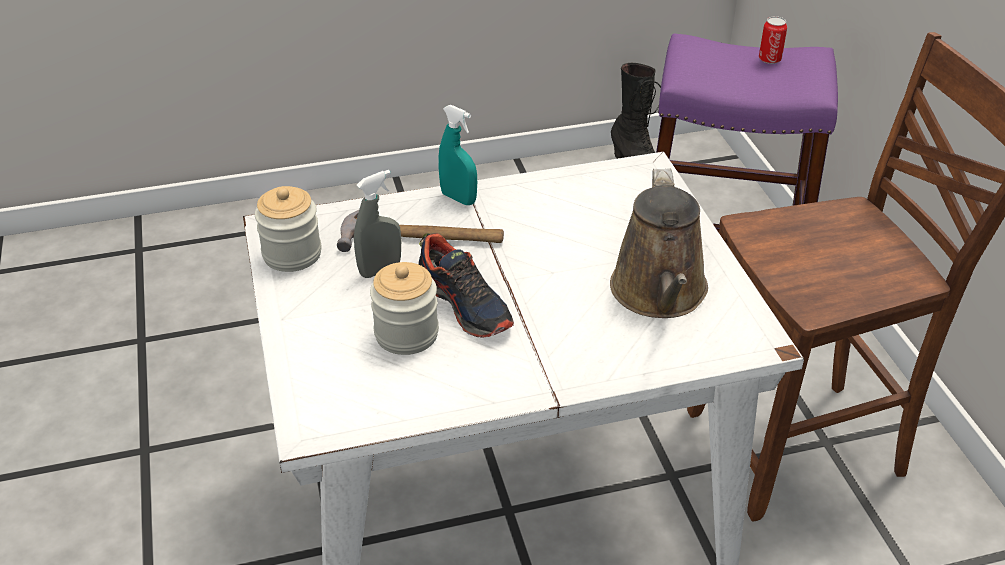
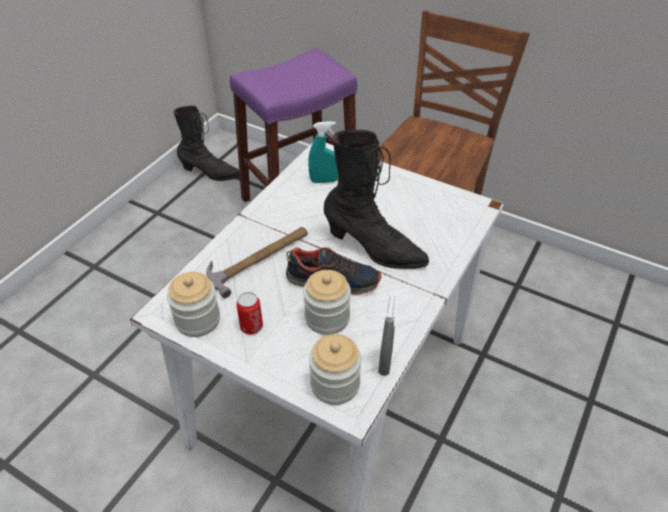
camera: 45 degrees left, 5 degrees up
(326, 396) = (335, 384): none -> jar
(380, 269) = (262, 293): grey spray bottle -> grey spray bottle (385, 362)
(458, 198) = (248, 225): turquoise spray bottle -> turquoise spray bottle (324, 181)
(554, 303) = (374, 249): none -> black boot
(659, 294) = (412, 212): brown watering can -> none
(769, 59) = (296, 66): can -> can (251, 326)

